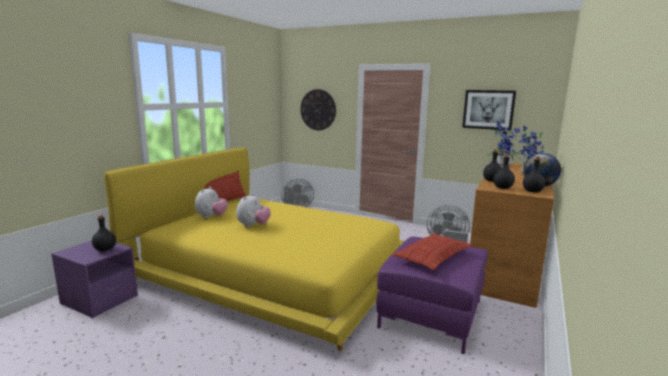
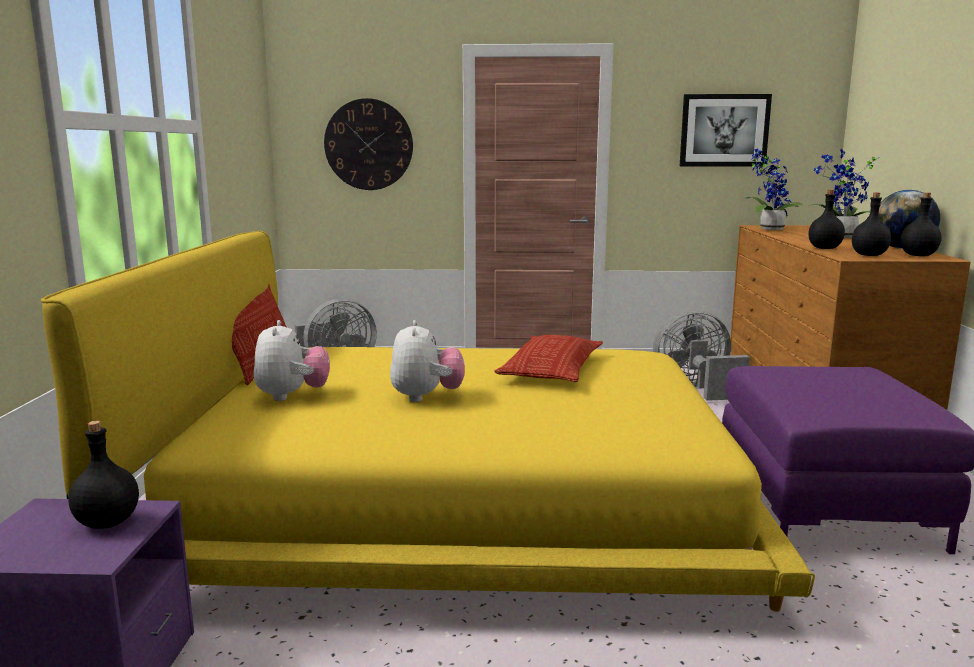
camera: 25 degrees left, 0 degrees up
(433, 256) = (843, 389): pillow -> pillow (552, 368)

